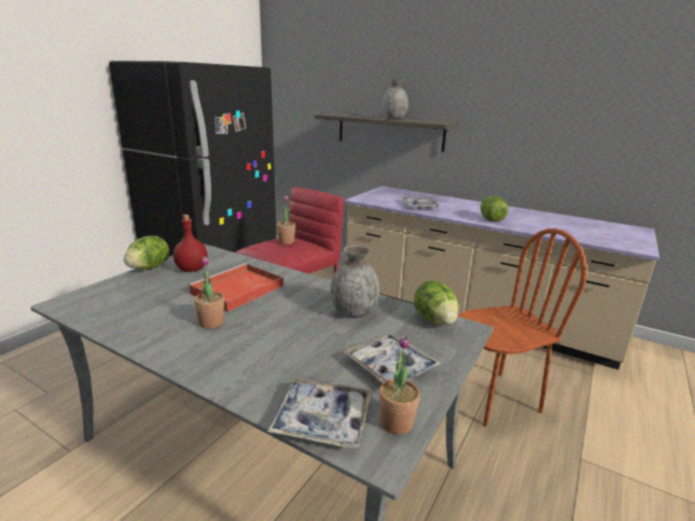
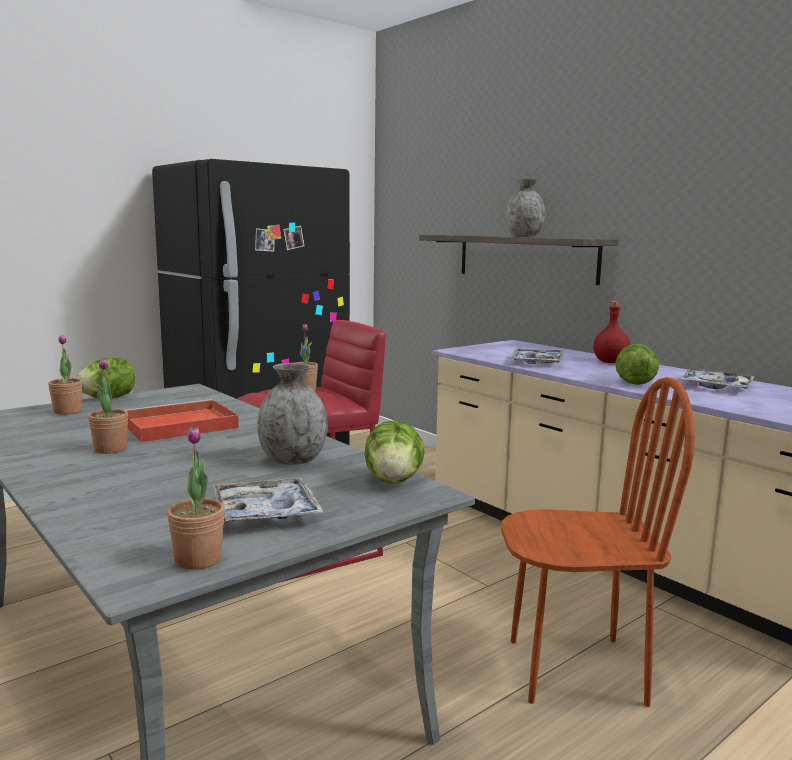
camera: 20 degrees right, 10 degrees down
(130, 286) = (67, 411): none -> potted plant
(191, 269) = (152, 403): red bottle -> red bottle (609, 362)
(322, 419) = (115, 542): tray -> tray (716, 386)

